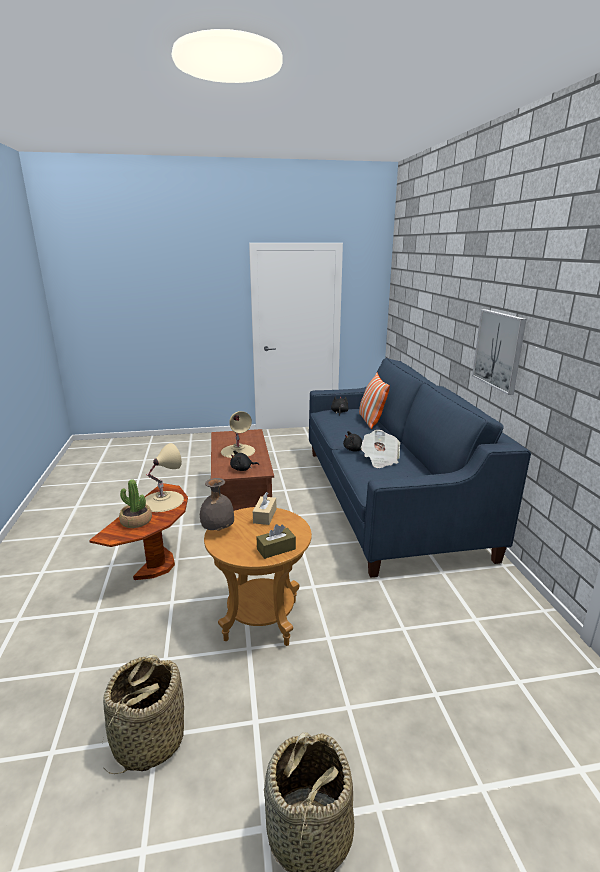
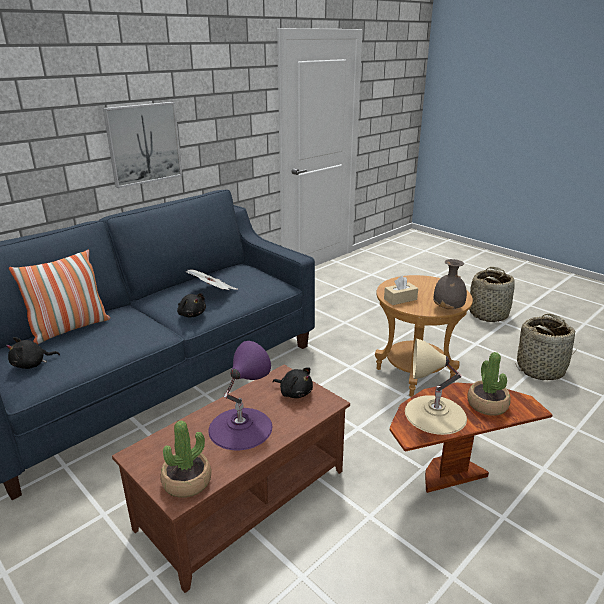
camera: 125 degrees left, 5 degrees up
(224, 436) = (187, 482): none -> potted plant
(238, 451) = (240, 427): beige table lamp -> purple table lamp
(276, 549) = (428, 282): brown tissue box -> none

